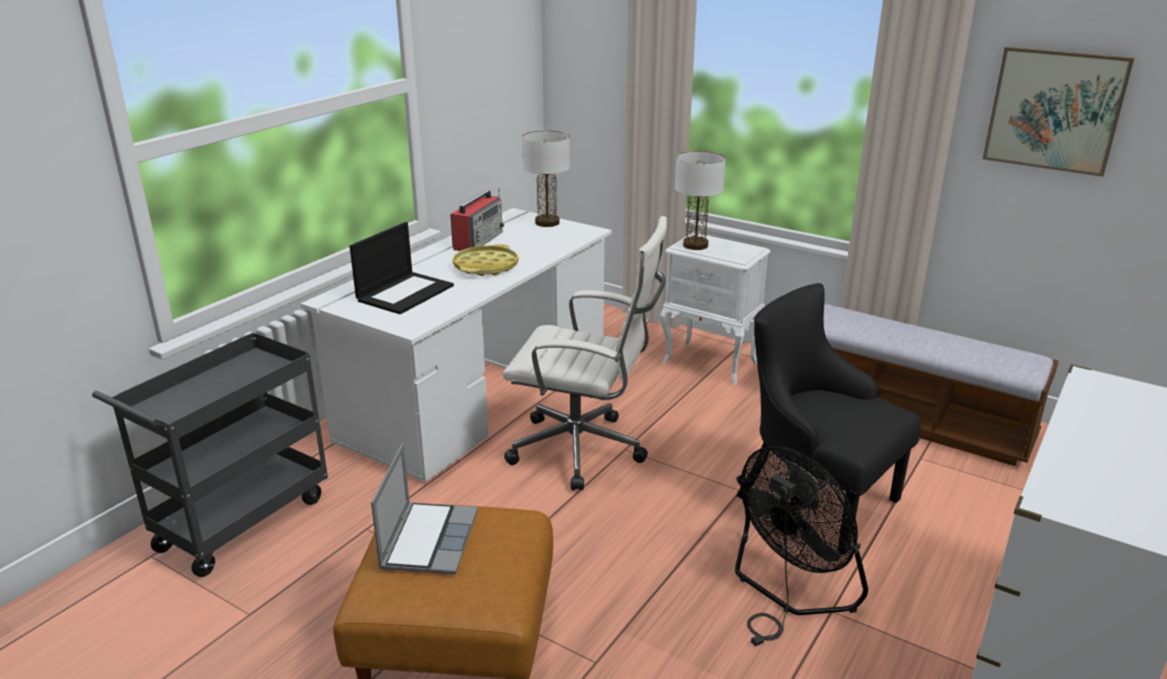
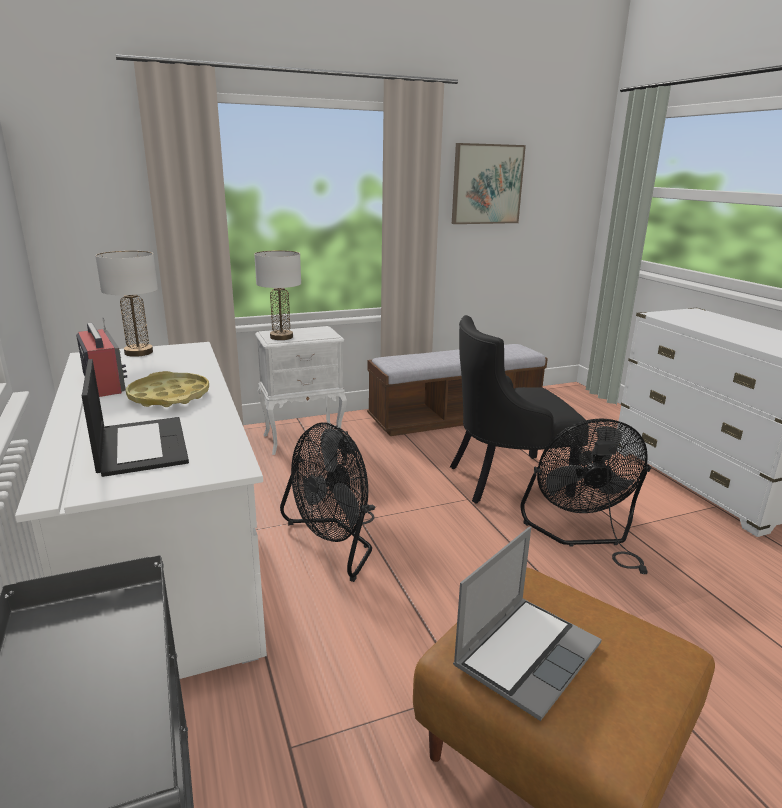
camera: 55 degrees left, 5 degrees down
(428, 539) = (526, 654): laptop -> laptop turned 90 degrees clockwise
(583, 451) = (337, 539): white office chair -> black fan

